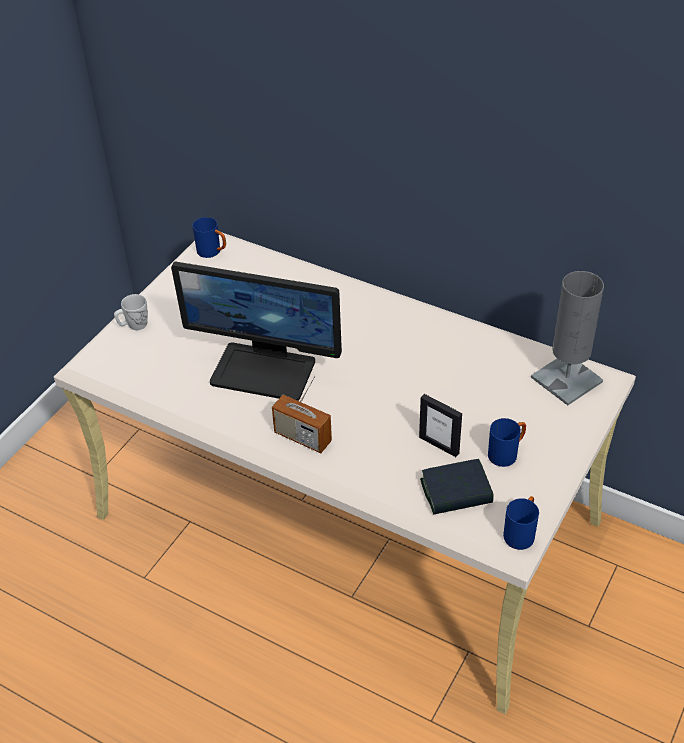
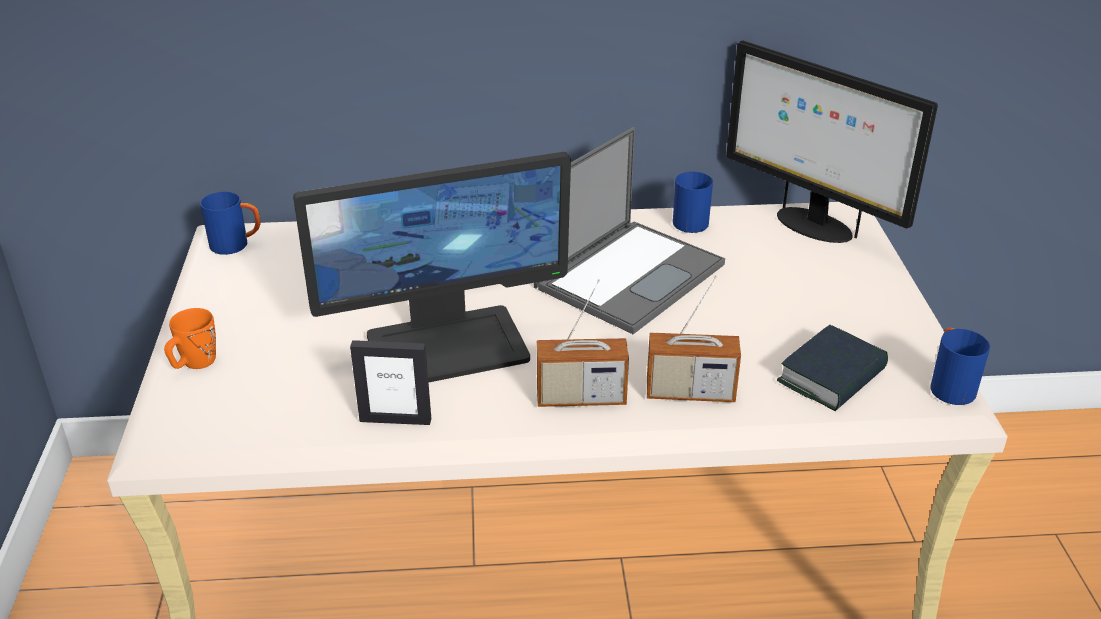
camera: 35 degrees left, 10 degrees down
(133, 325) = (194, 364): white mug -> orange mug
(364, 463) = (690, 393): none -> radio
(410, 367) = (630, 274): none -> laptop
(439, 445) = (755, 337): picture frame -> picture frame (395, 419)
(506, 453) = (837, 315): blue mug -> blue mug (692, 220)
(566, 380) = (812, 225): grey table lamp -> monitor

